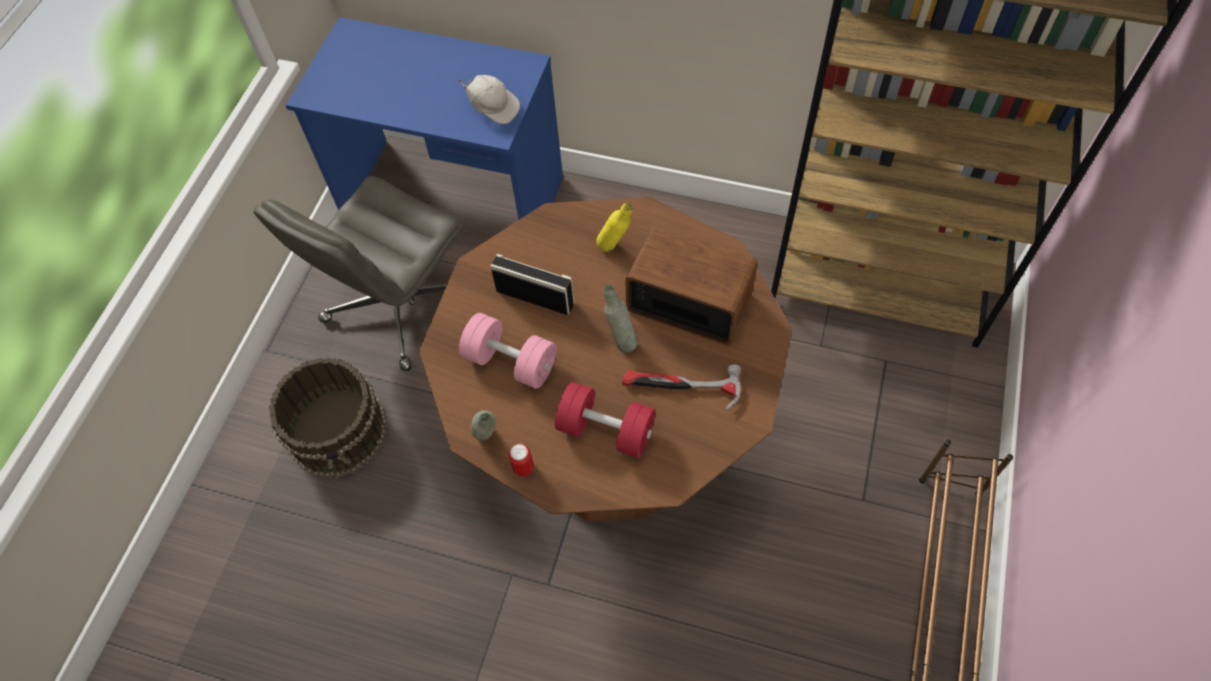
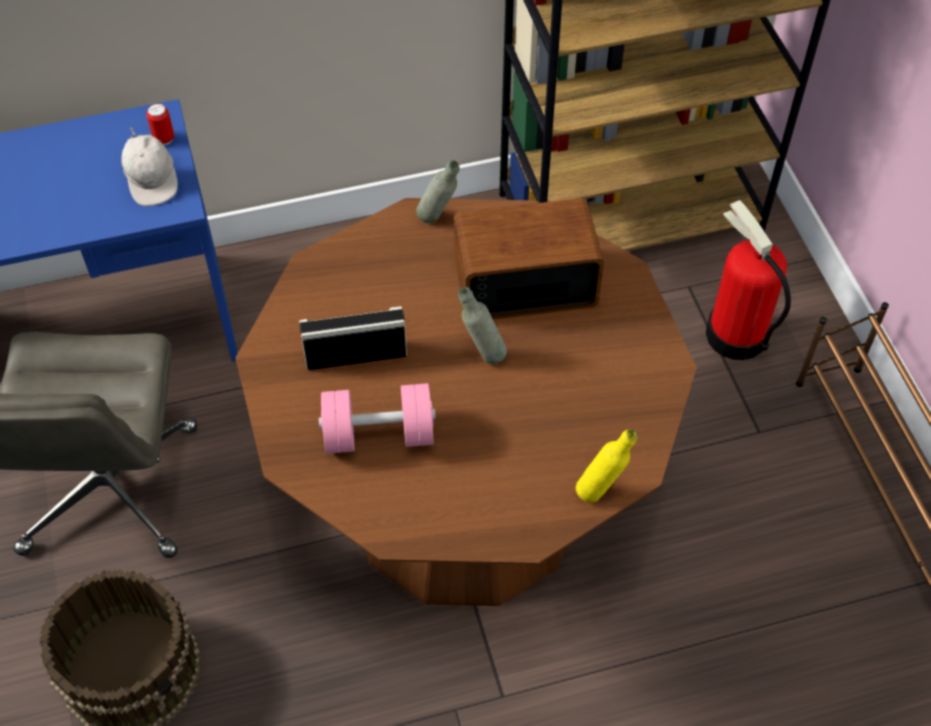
camera: 35 degrees left, 5 degrees down
(488, 440) = (415, 526): grey bottle -> grey bottle (438, 221)
(493, 107) = (152, 180): white cap -> white cap turned 75 degrees clockwise
(523, 468) = (474, 534): can -> can (164, 139)
(606, 430) = (533, 450): red dumbbell -> none
(615, 248) = (406, 266): yellow bottle -> yellow bottle (600, 491)
(681, 388) = (578, 370): hammer -> none
(896, 416) = (735, 335): none -> fire extinguisher

